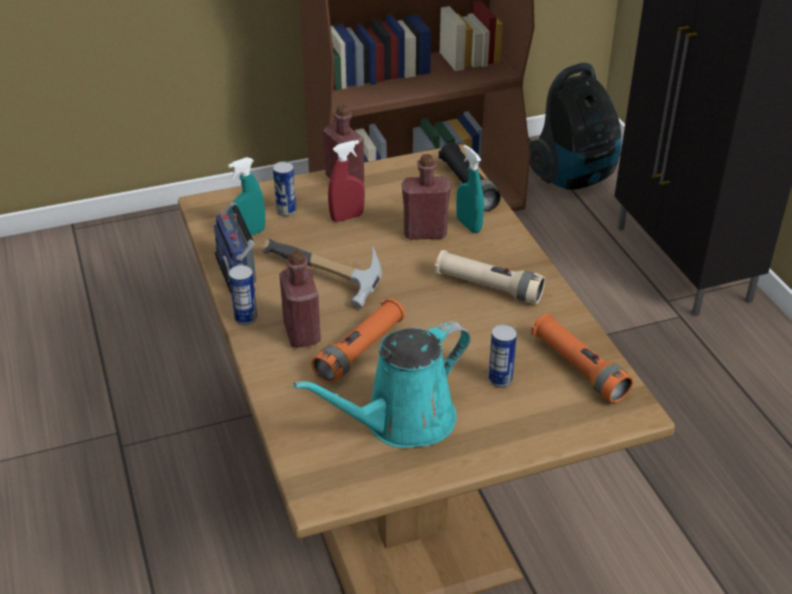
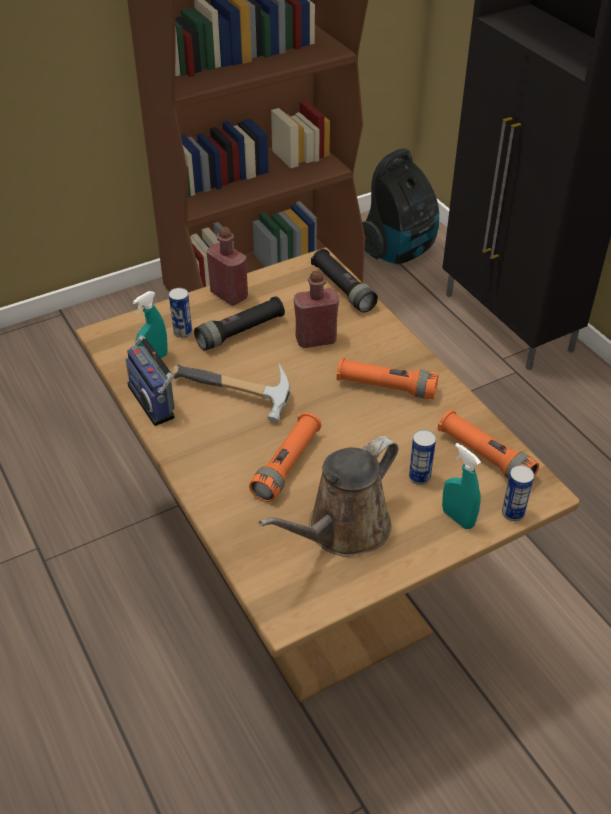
camera: 10 degrees left, 5 degrees up
(245, 318) = (173, 446): can -> can (513, 513)
(302, 333) = (229, 454): red bottle -> none
(347, 217) = (240, 332): red spray bottle -> black flashlight
(402, 421) = (342, 530): turquoise watering can -> brown watering can
(468, 225) = (353, 328): turquoise spray bottle -> turquoise spray bottle (457, 518)
(488, 287) = (386, 387): beige flashlight -> orange flashlight

